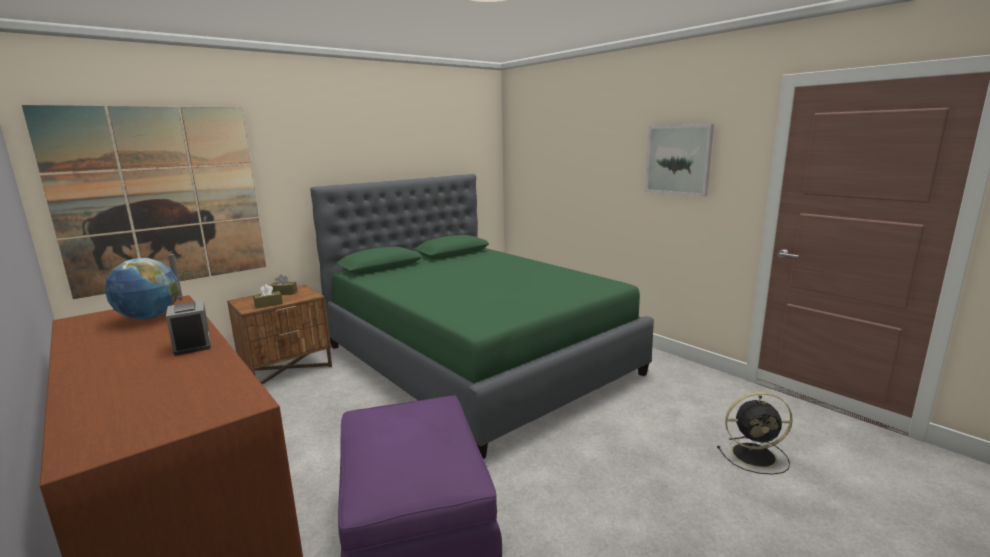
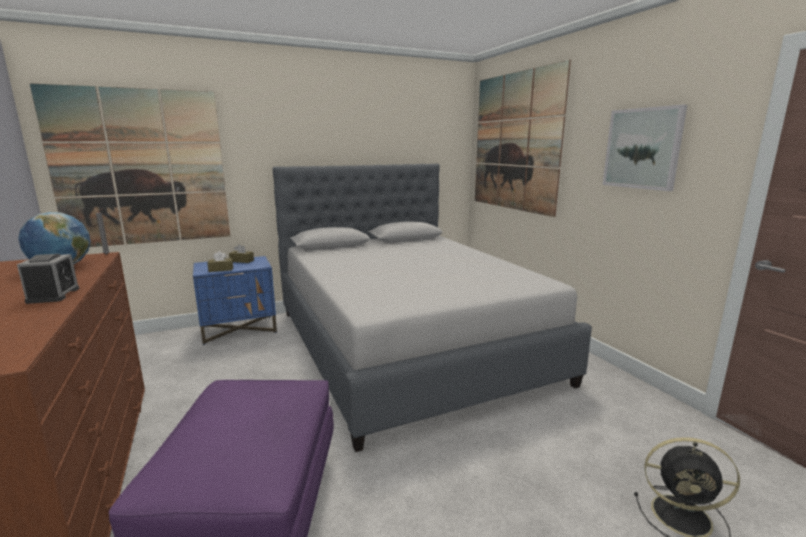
camera: 15 degrees right, 0 degrees up
(287, 369) = (239, 329): brown nightstand -> blue nightstand
(477, 359) = (408, 344): green bed -> grey bed
(552, 151) = (515, 142): none -> picture

